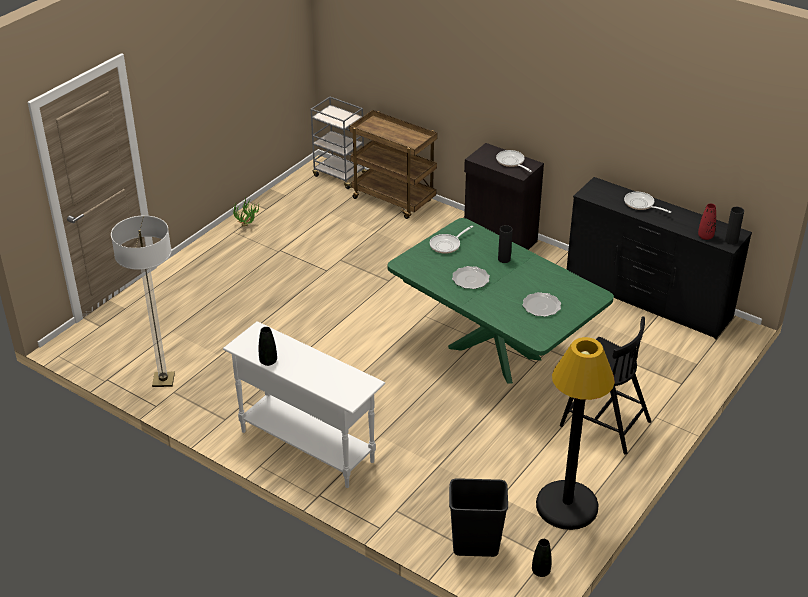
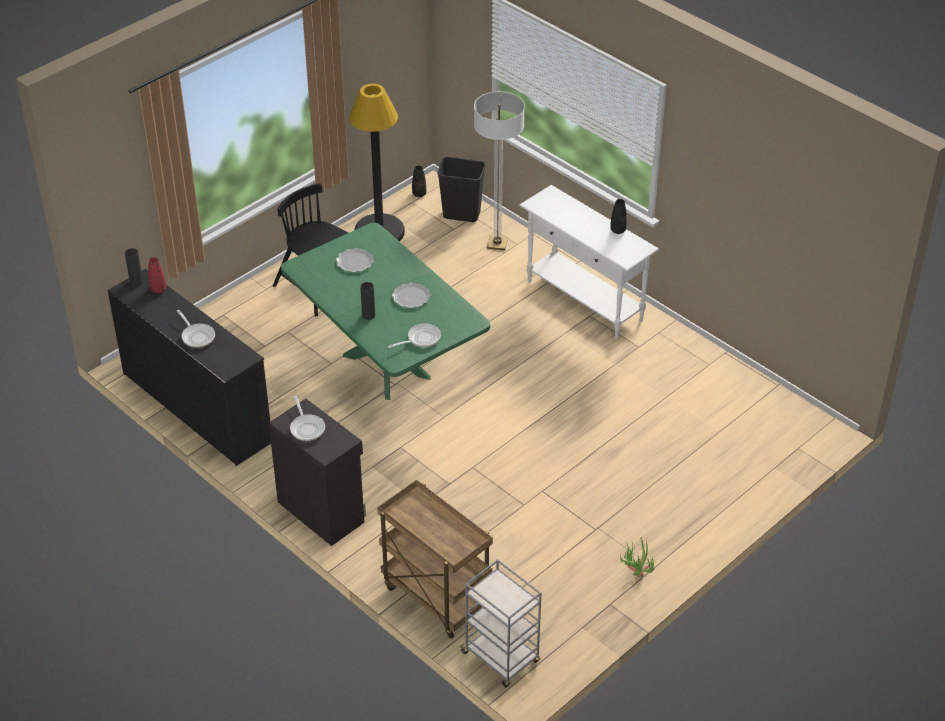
camera: 170 degrees left, 5 degrees up
(163, 380) = (720, 377): floor lamp -> floor lamp (497, 244)

